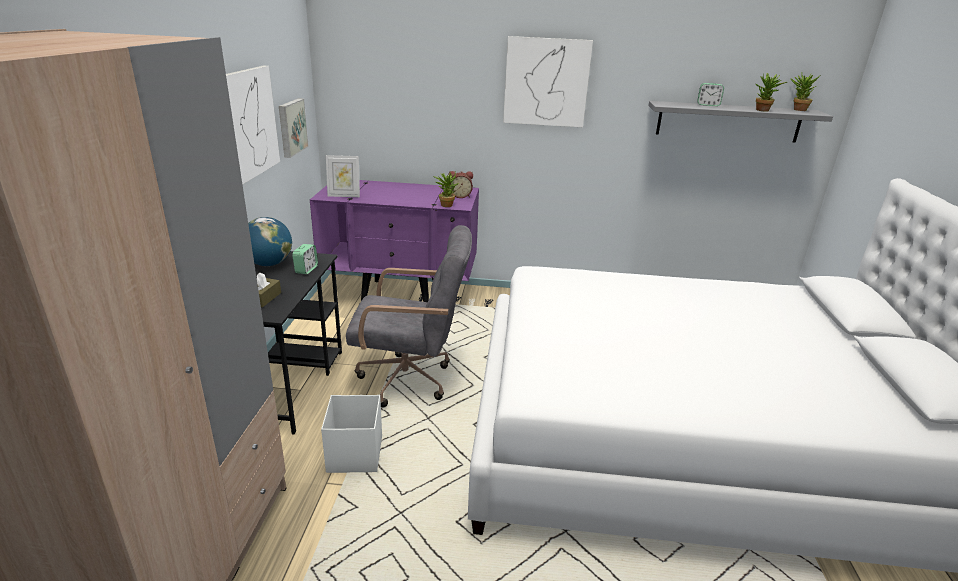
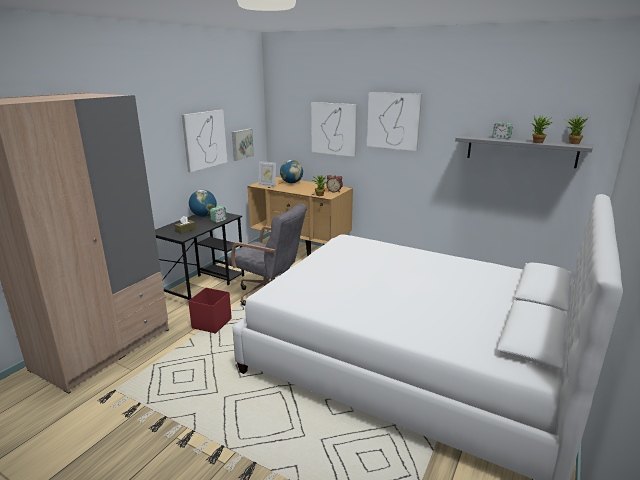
camera: 25 degrees right, 5 degrees down
(354, 455) = (211, 323): white storage box -> red storage box
(378, 187) = (291, 183): none -> globe
(401, 295) = (301, 252): purple dresser -> beige dresser
(445, 96) = (334, 129): none -> picture

